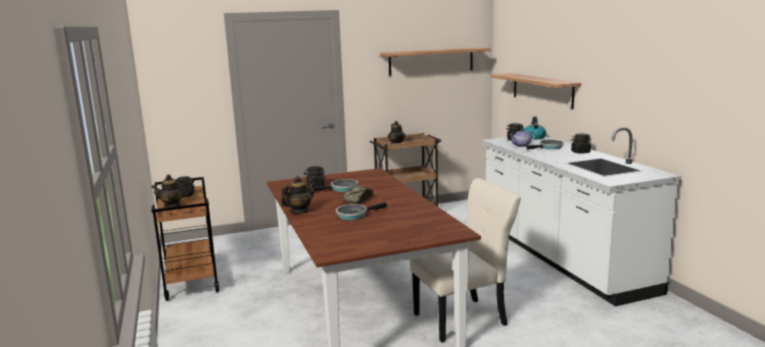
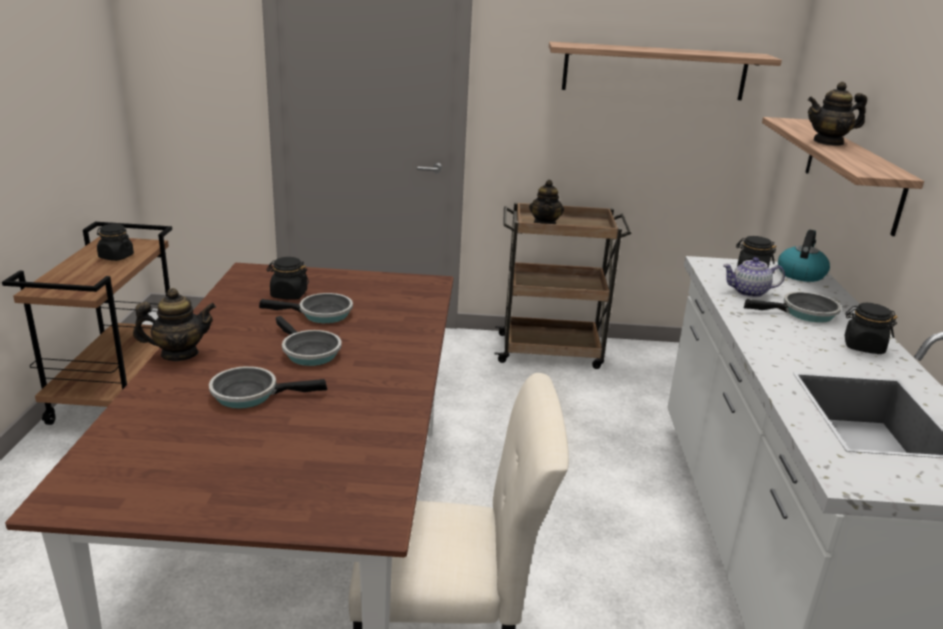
camera: 20 degrees right, 10 degrees up
(172, 206) = (69, 274): teapot -> teapot (828, 142)
(357, 200) = (308, 352): bread -> frying pan

